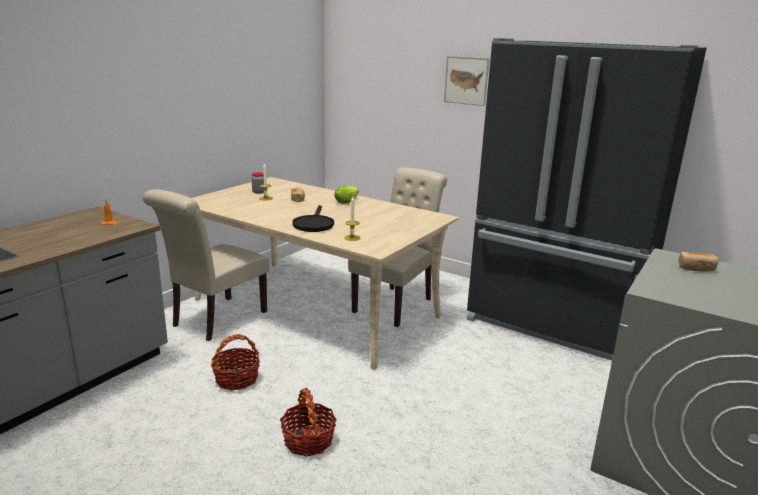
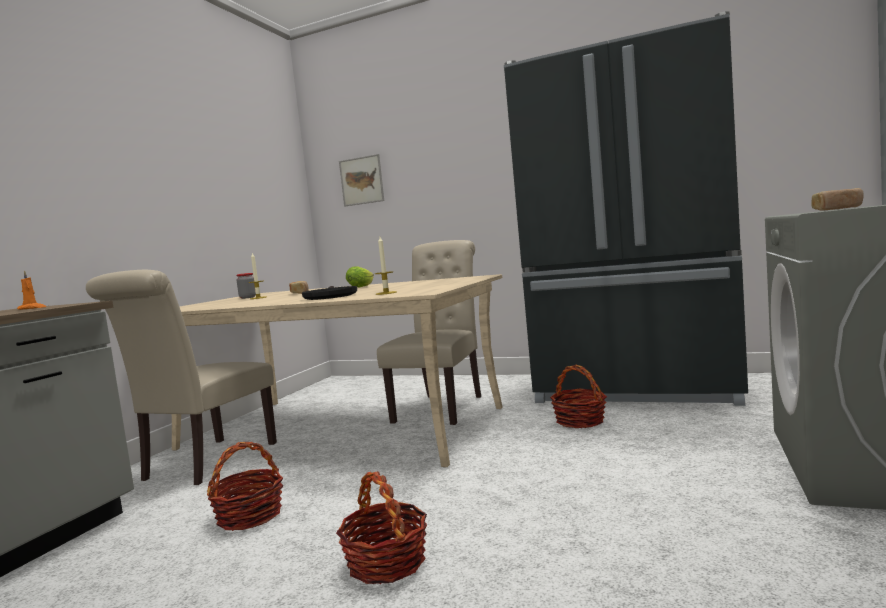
camera: 10 degrees left, 15 degrees down
(466, 80) = (470, 150): picture -> picture (361, 180)
(489, 348) = (580, 421): none -> basket

